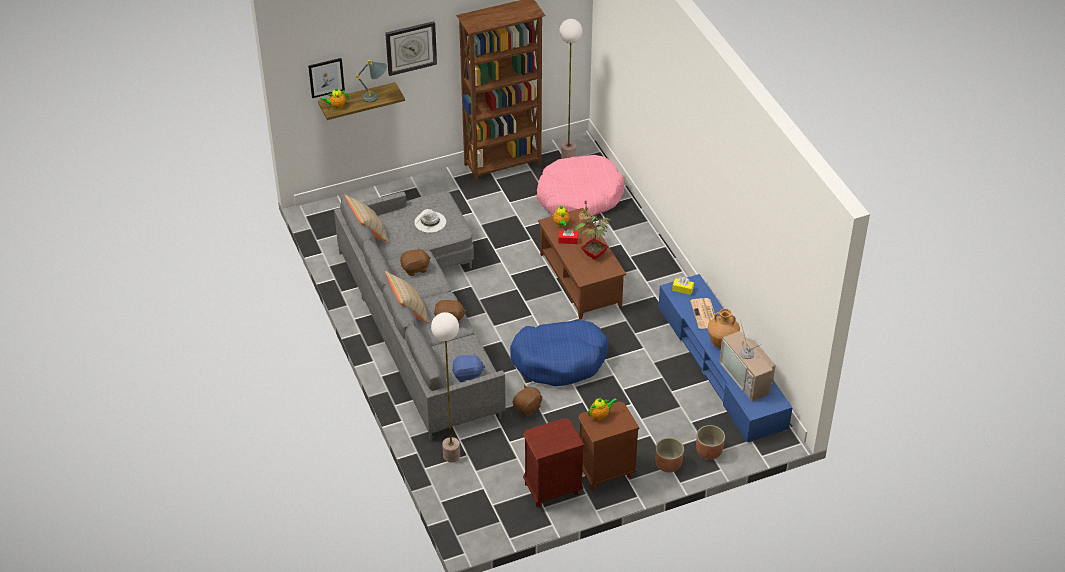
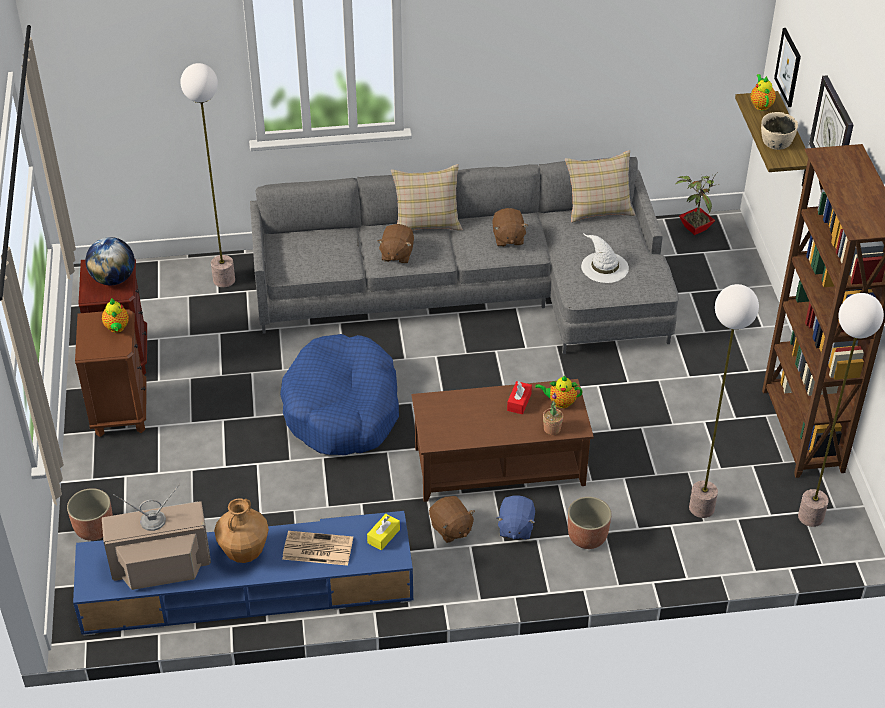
camera: 105 degrees right, 0 degrees up
(376, 97) = (776, 142): grey table lamp -> beige bowl
(468, 375) = (286, 254): blue plush toy -> blue plush toy (515, 528)
(528, 407) = (269, 361): brown plush toy -> brown plush toy (451, 529)
(552, 433) = (113, 279): none -> globe
(579, 196) = (702, 508): pink dog bed -> floor lamp
(593, 255) = (475, 424): potted plant -> potted plant (694, 228)
(668, 464) = (97, 478): planter -> planter (587, 537)

